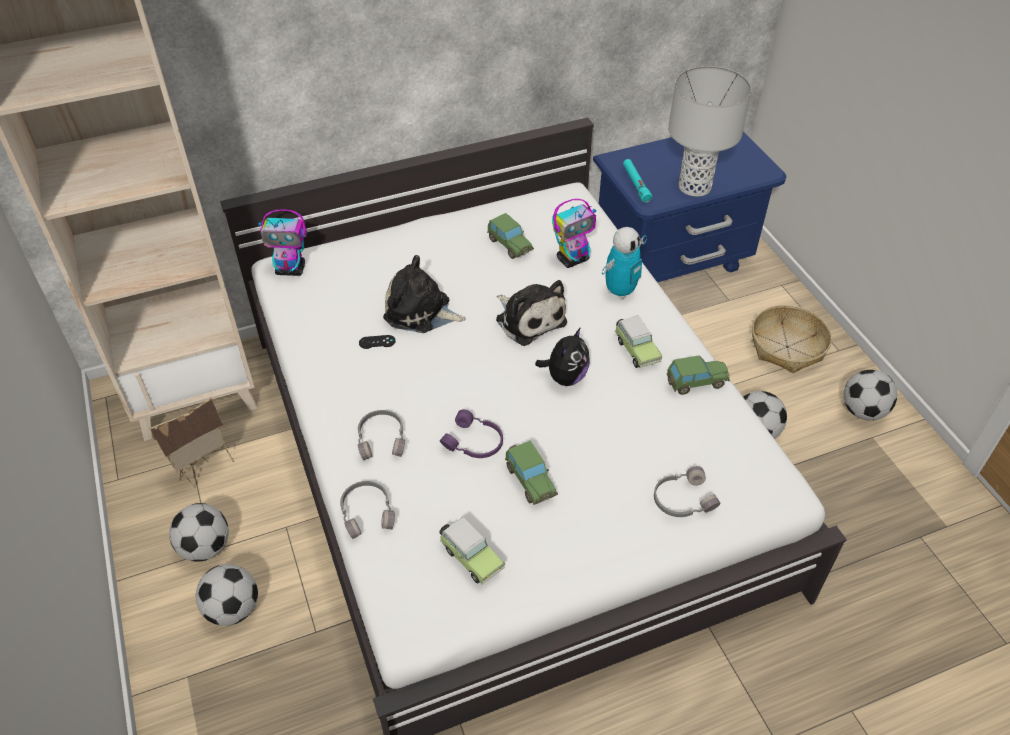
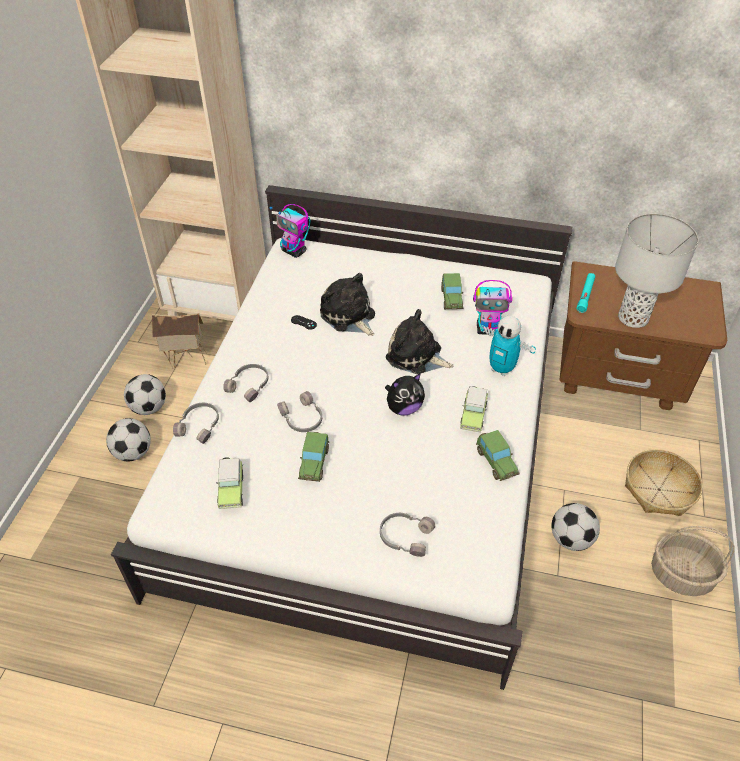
camera: 35 degrees right, 0 degrees up
(474, 443) = (302, 418): purple headphones -> grey headphones
(529, 319) = (416, 356): plush toy -> plush toy turned 120 degrees clockwise
(620, 291) = (501, 369): toy robot -> toy robot turned 45 degrees clockwise
(674, 265) = (618, 381): blue nightstand -> brown nightstand
(695, 382) = (495, 461): toy car -> toy car turned 45 degrees clockwise
(863, 411) = (682, 574): football -> basket

